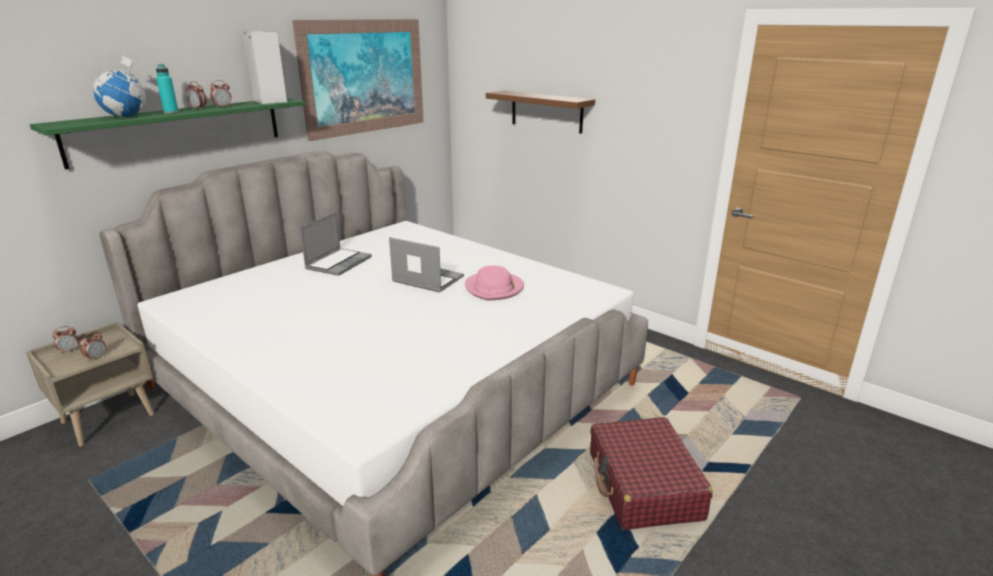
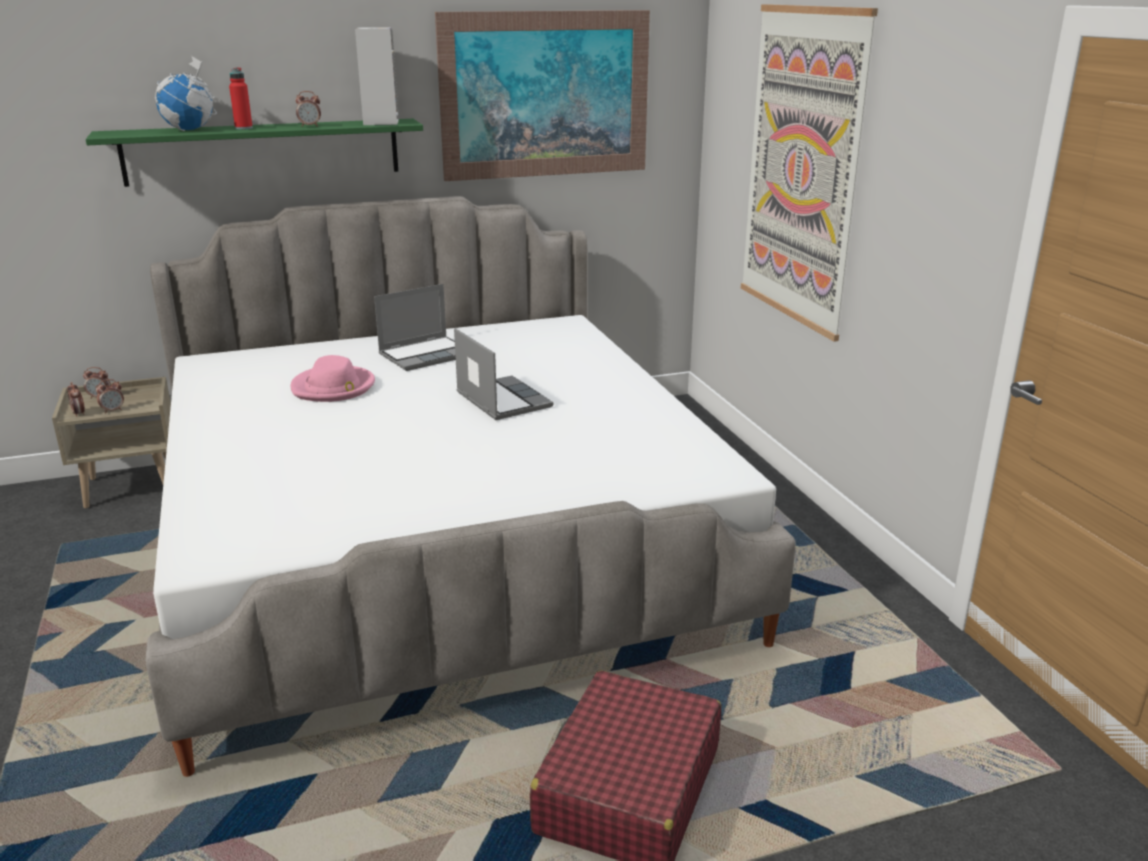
camera: 30 degrees right, 0 degrees up
(171, 112) = (243, 128): turquoise bottle -> red bottle
(199, 108) = (282, 126): alarm clock -> alarm clock (79, 414)
(494, 288) = (573, 432): pink hat -> pink hat (333, 388)
(546, 111) = (801, 168): brown shelf -> picture

